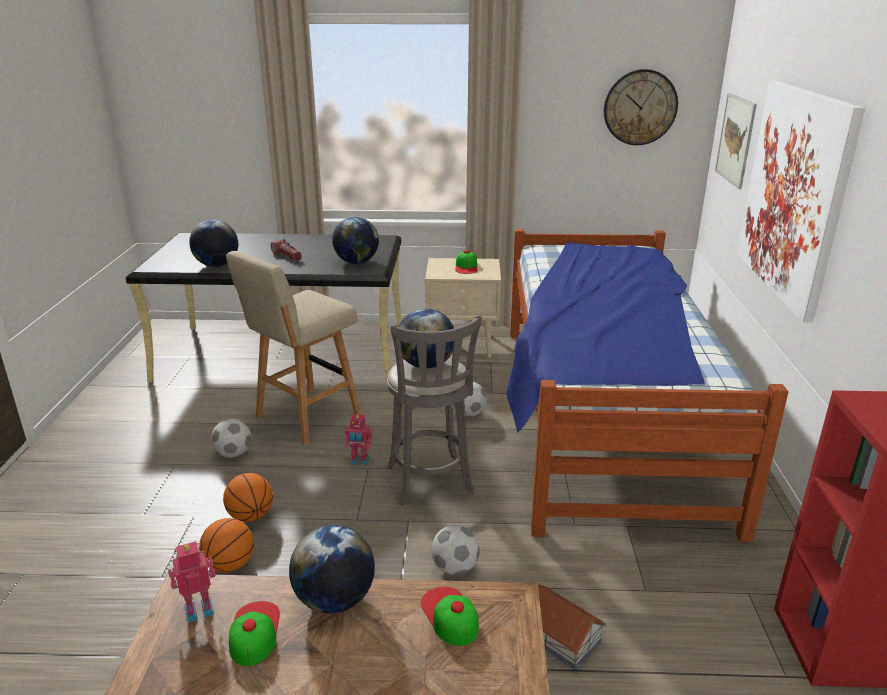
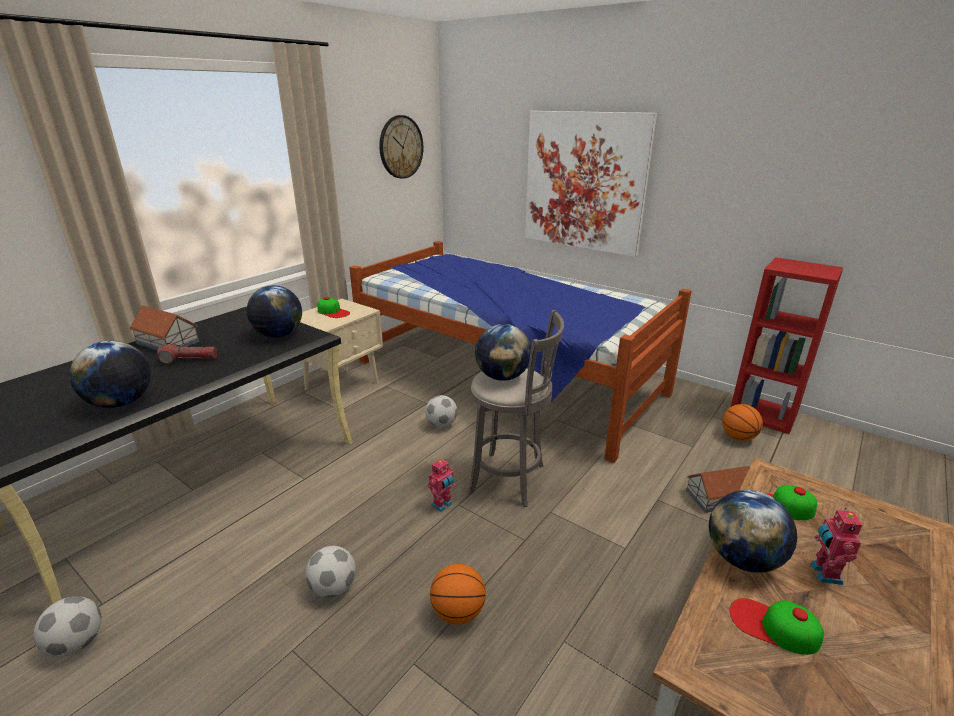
camera: 55 degrees left, 0 degrees up
(199, 609) = (726, 659): toy robot -> toy robot (823, 573)
(230, 565) = (524, 658): basketball -> basketball (738, 437)
(303, 241) = (167, 342): none -> toy house
(305, 417) = (332, 511): beige stool -> none
(455, 568) = (624, 512): football -> football (77, 643)
(735, 140) = (482, 161): picture -> none

